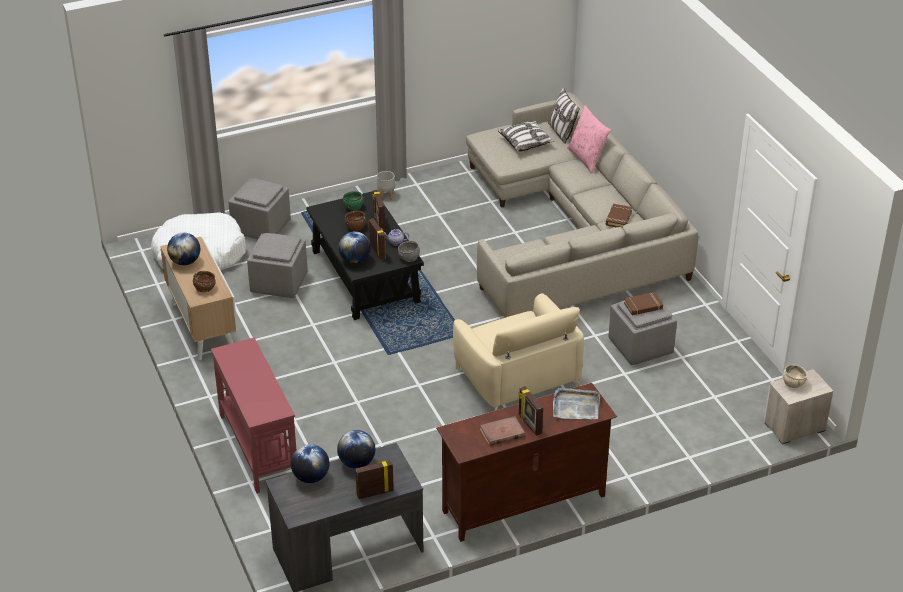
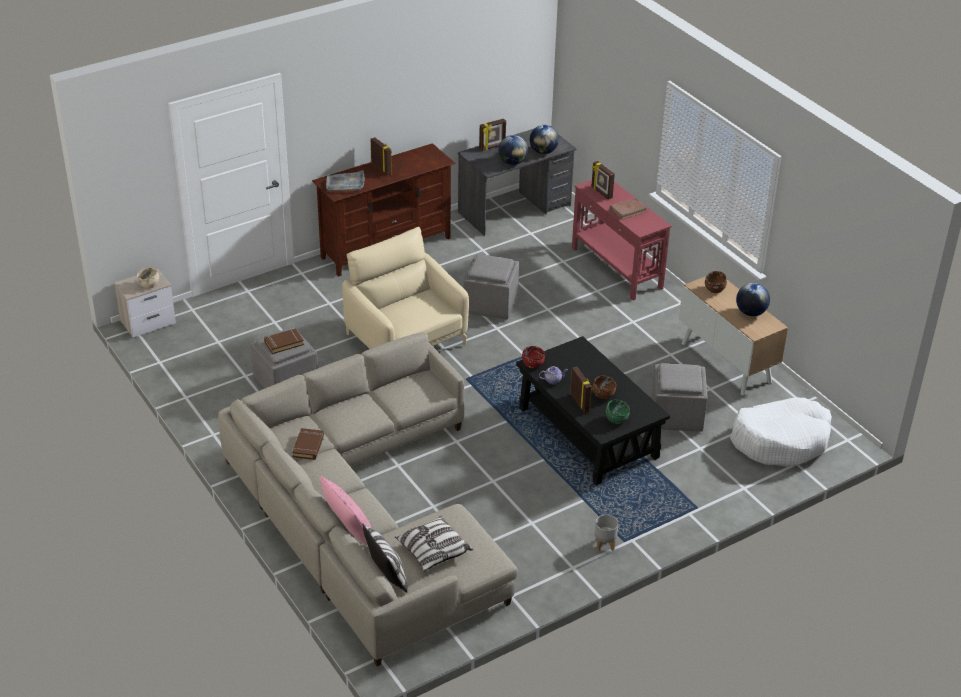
camera: 170 degrees right, 0 degrees up
(261, 227) = (732, 482): grey ottoman -> grey ottoman (490, 304)
(355, 260) = (588, 357): globe -> none
(378, 251) = (568, 368): picture frame -> picture frame (601, 193)
(409, 258) = (532, 364): grey bowl -> red bowl
(502, 433) = (402, 162): brown book -> brown book (628, 210)

